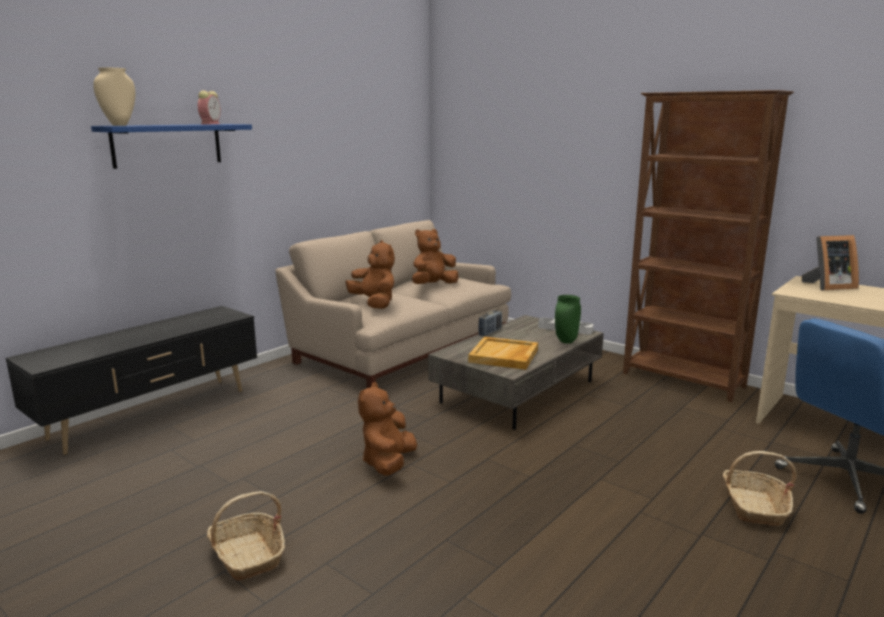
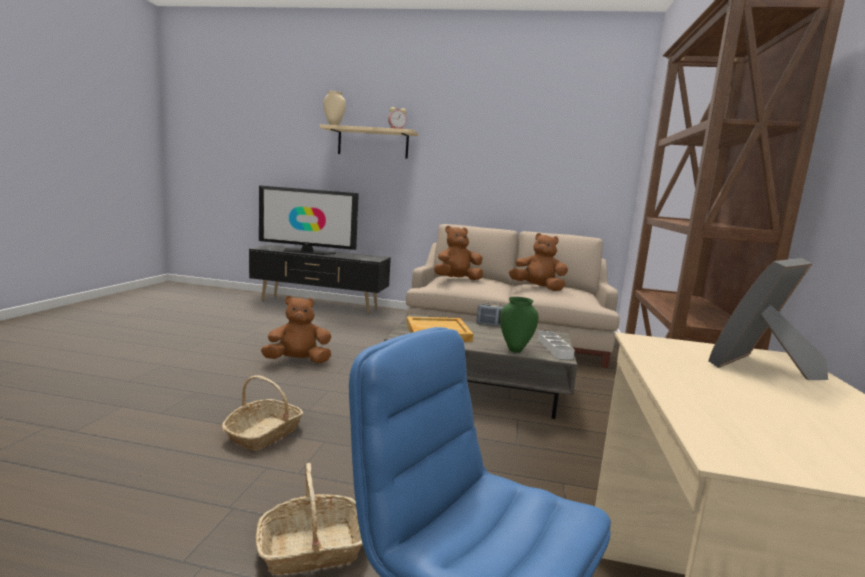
camera: 60 degrees right, 5 degrees down
(125, 341) = (307, 252): none -> television
(167, 145) = (373, 143): blue shelf -> beige shelf
(248, 556) = (169, 347): basket -> basket (264, 434)
(374, 303) = (457, 279): brown plush toy -> brown plush toy turned 135 degrees counterclockwise
(827, 286) = (761, 368): picture frame -> picture frame turned 90 degrees clockwise

